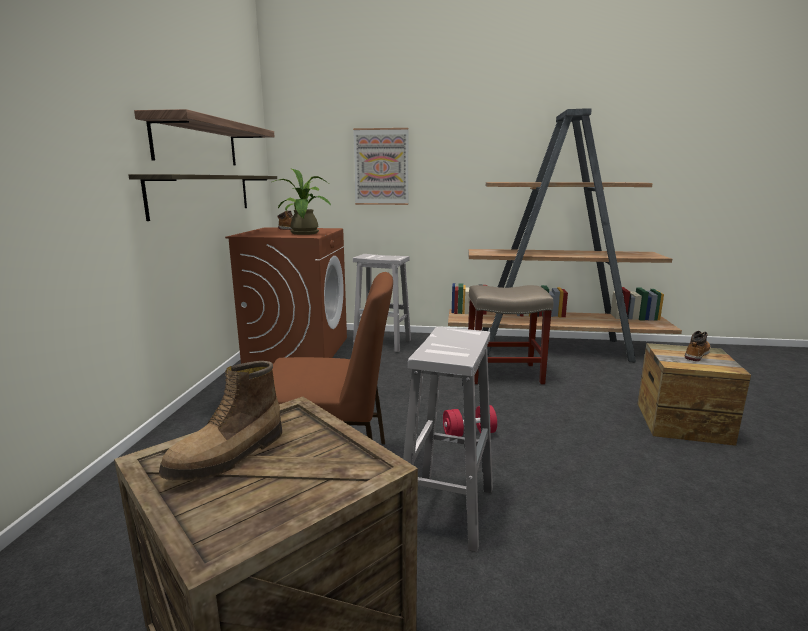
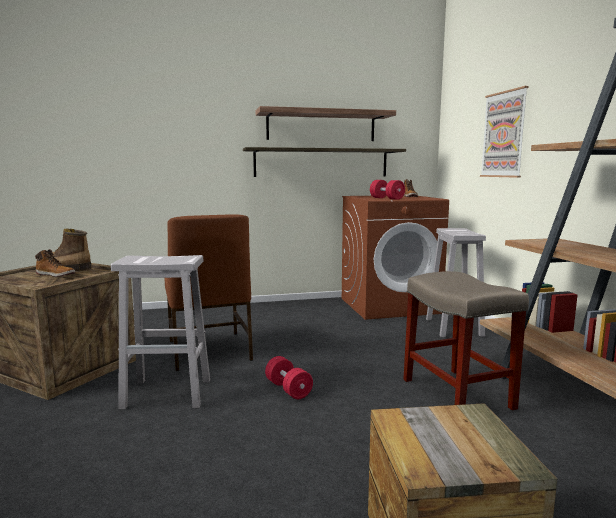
camera: 70 degrees right, 5 degrees down
(305, 234) = (386, 198): potted plant -> red dumbbell
(696, 354) = (471, 442): boot -> boot (56, 275)

